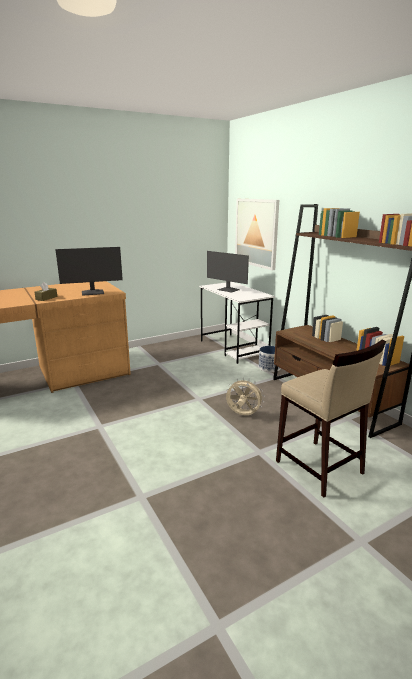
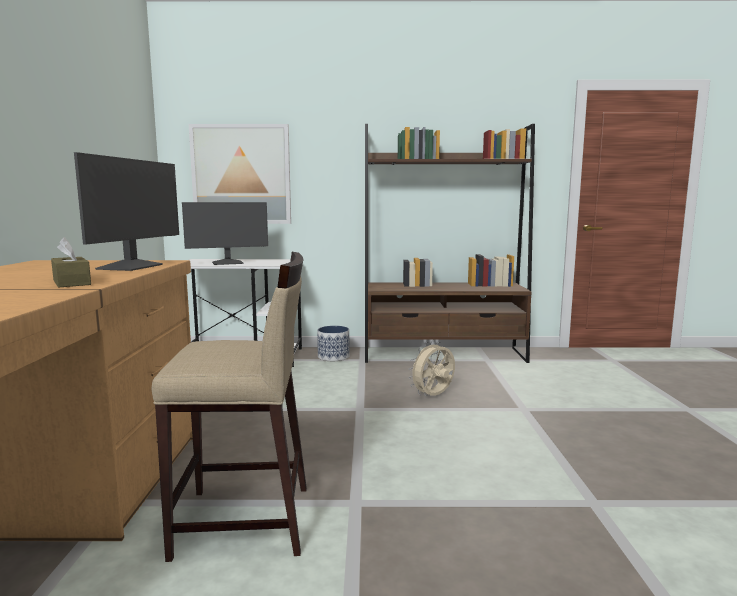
camera: 60 degrees left, 10 degrees down
(319, 468) = (569, 393): beige stool -> beige stool (245, 522)

